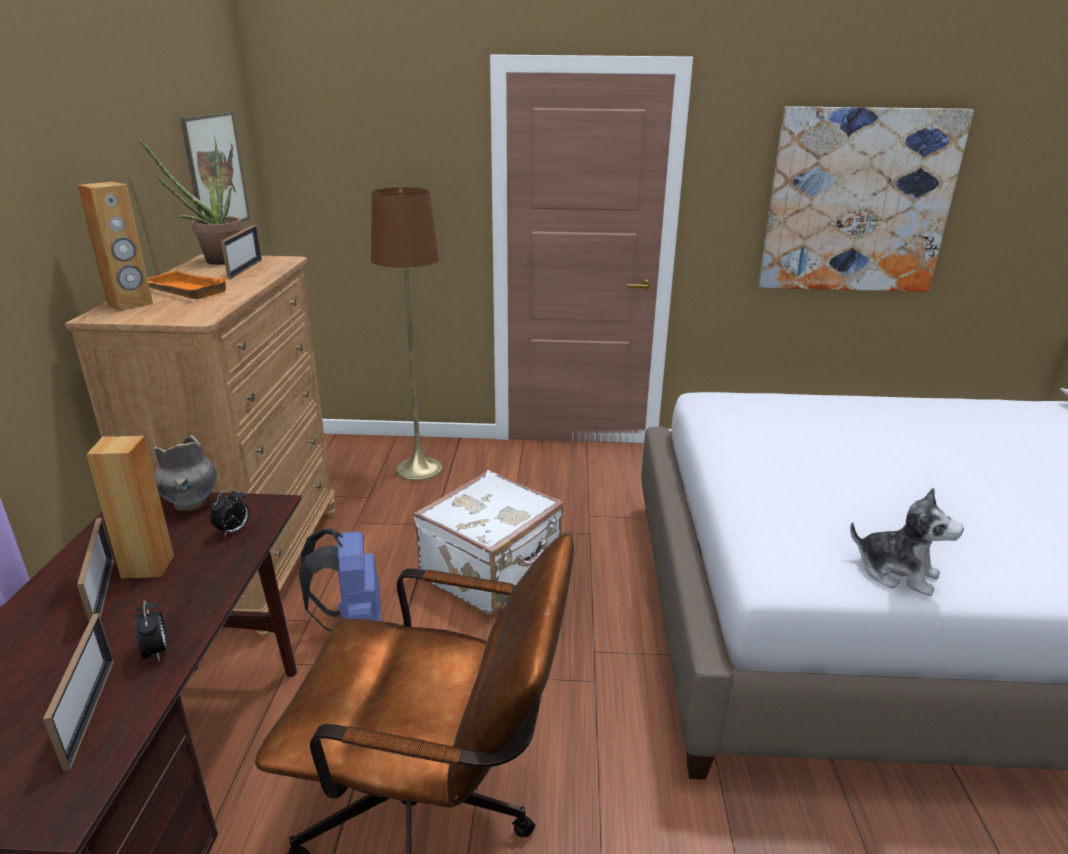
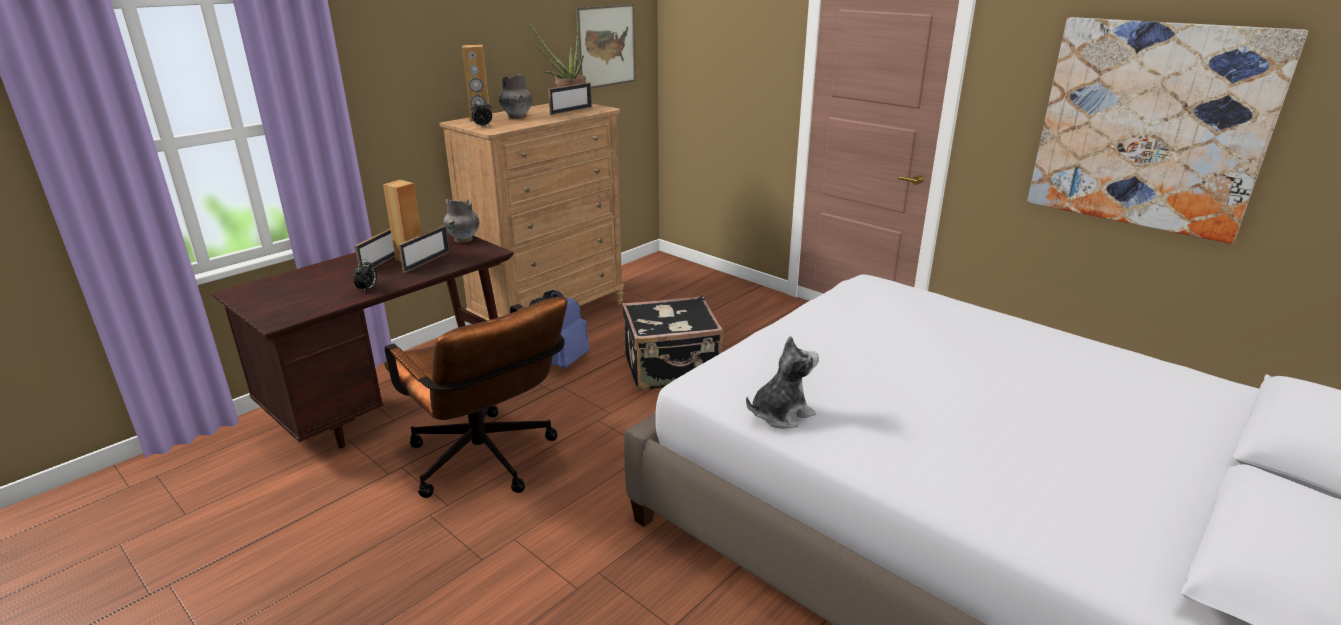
camera: 40 degrees right, 0 degrees up
(90, 711) = (323, 298): picture frame -> picture frame (427, 262)
(183, 291) = (516, 117): orange tray -> grey vase
(233, 531) = (461, 256): alarm clock -> alarm clock (483, 127)
(419, 469) = (706, 296): brown floor lamp -> none
(493, 572) = (672, 370): white suitcase -> black suitcase
(897, 572) = (780, 414): plush toy -> plush toy turned 105 degrees counterclockwise

